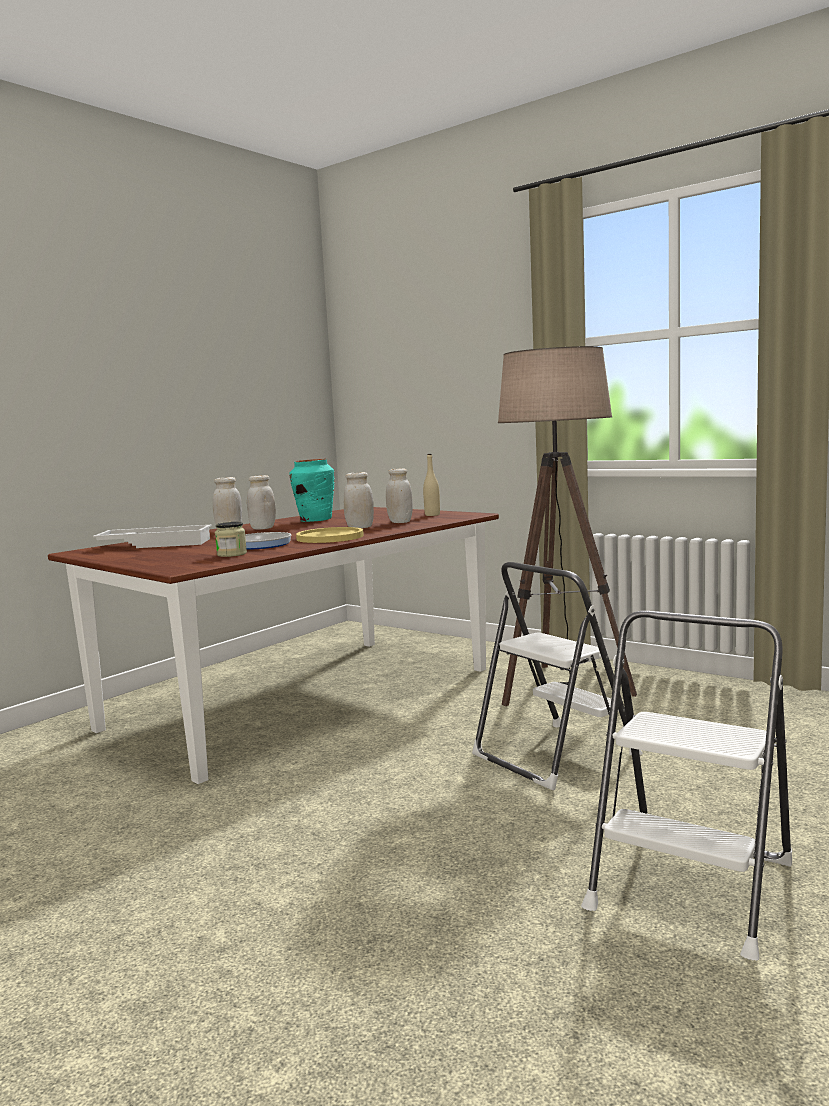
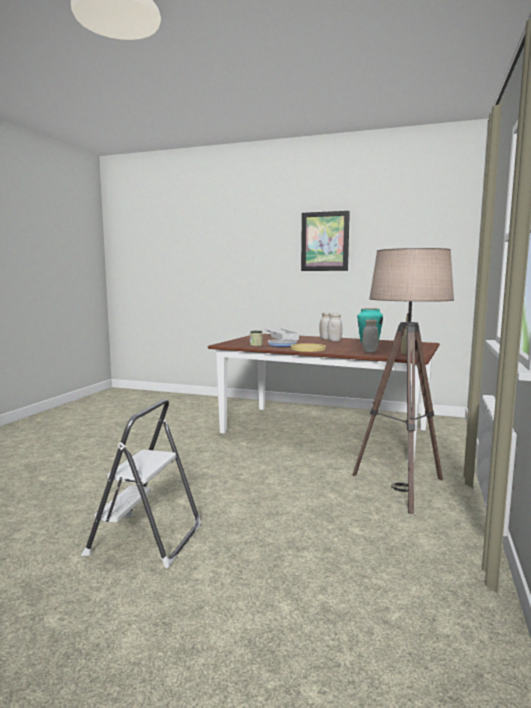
camera: 70 degrees right, 0 degrees up
(122, 337) = (324, 241): none -> picture
(360, 527) = (344, 349): white jar -> none
(550, 755) = (284, 494): white step ladder -> none

